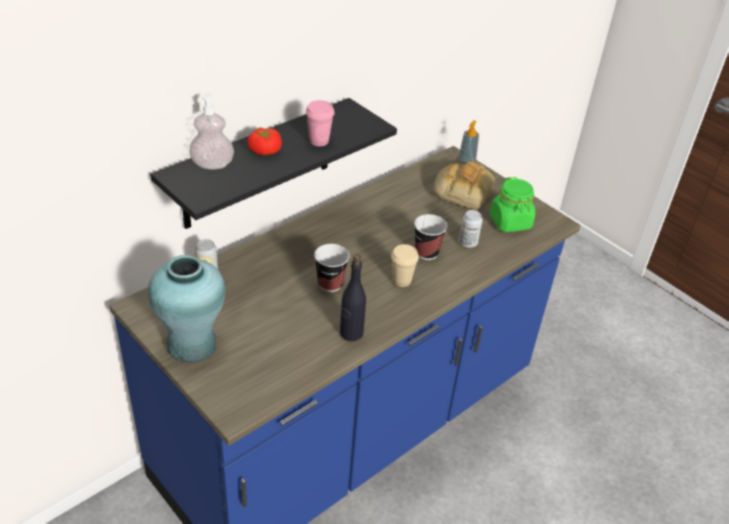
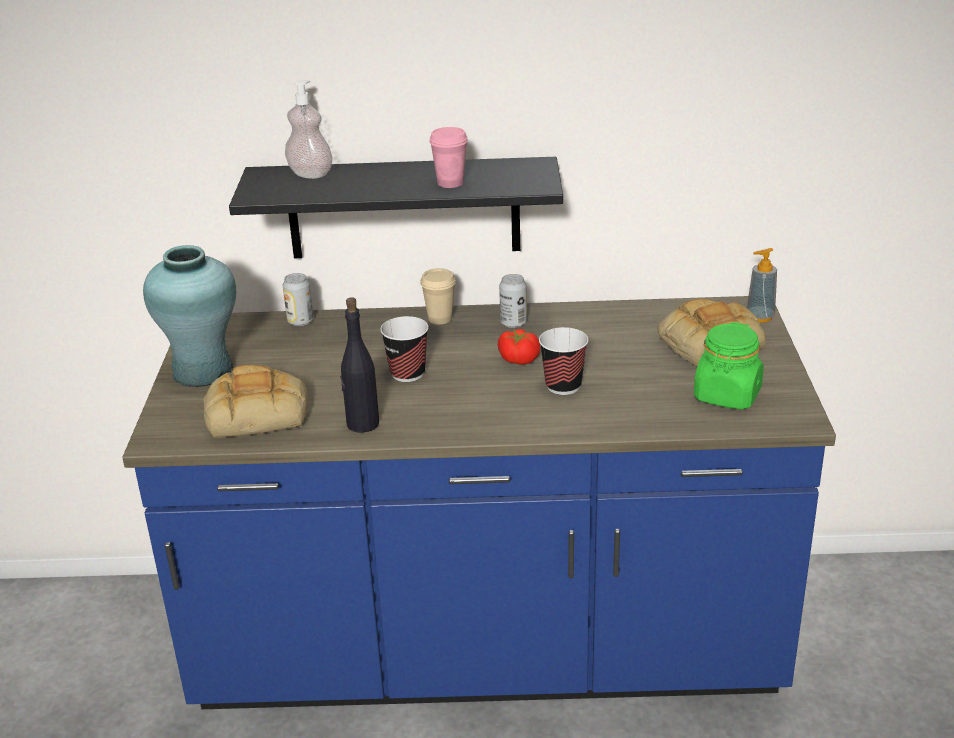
camera: 45 degrees right, 10 degrees down
(264, 150) = (380, 176): tomato -> tomato (519, 358)
(275, 357) = (259, 412): none -> bread
(401, 280) = (491, 400): beige cup -> beige cup (440, 319)
(468, 243) = (633, 395): can -> can (513, 323)

